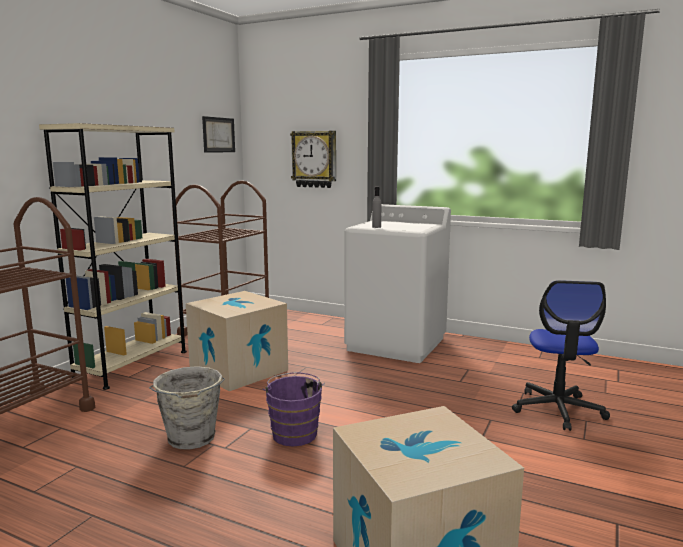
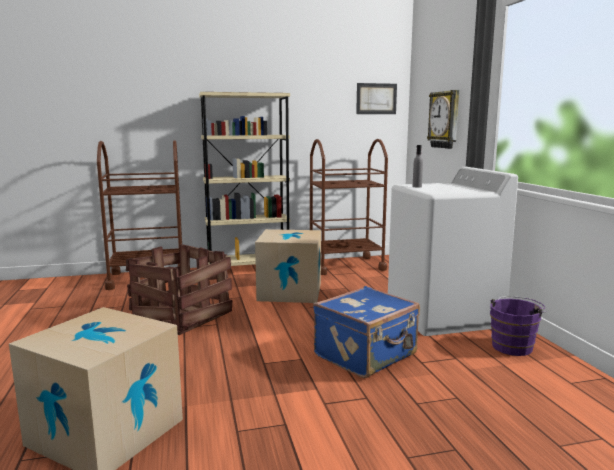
camera: 50 degrees right, 0 degrees up
(191, 439) = (182, 316): grey bucket -> crate
(294, 433) = (229, 337): purple bucket -> purple bucket (513, 346)
(423, 393) = (367, 355): none -> blue suitcase
(558, 410) = (451, 426): office chair -> none

